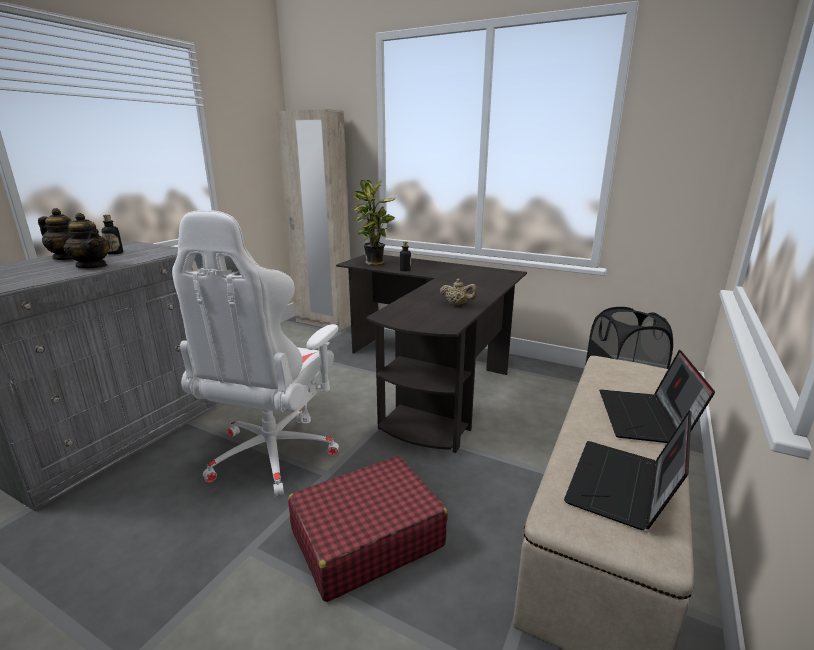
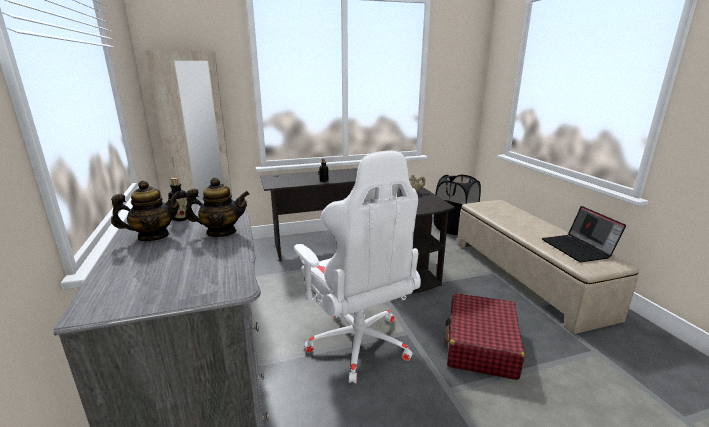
camera: 45 degrees left, 0 degrees up
(374, 264) = (291, 182): potted plant -> none
(646, 418) = (533, 222): laptop -> none

